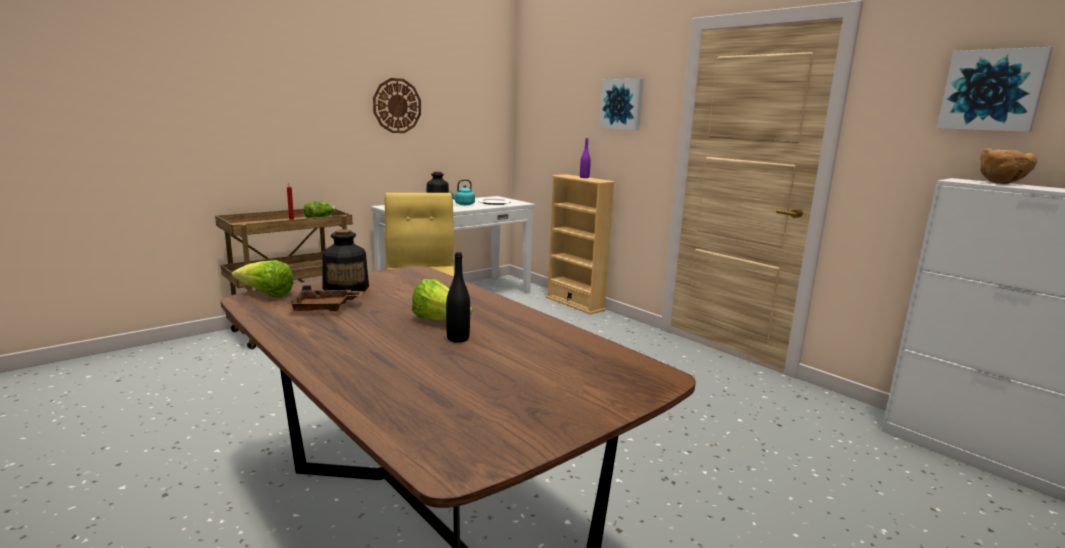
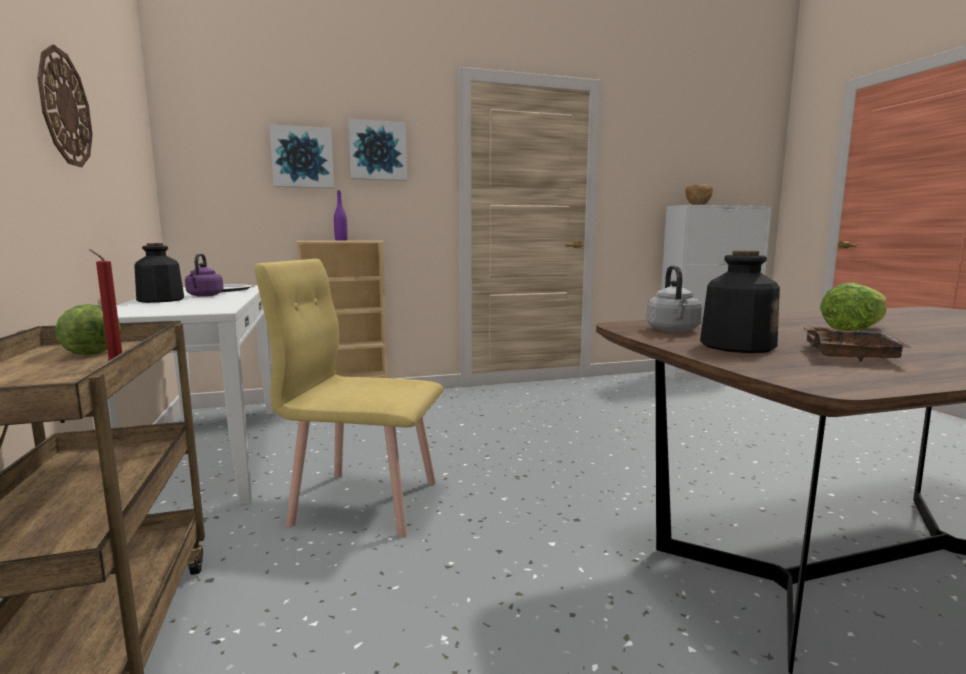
camera: 65 degrees left, 5 degrees down
(266, 295) = (798, 375): lettuce -> none
(399, 279) = (673, 330): none -> grey kettle
(458, 338) = (910, 329): black bottle -> none
(463, 204) = (204, 295): turquoise kettle -> purple kettle
(992, 90) = (675, 151): picture -> picture (302, 157)

